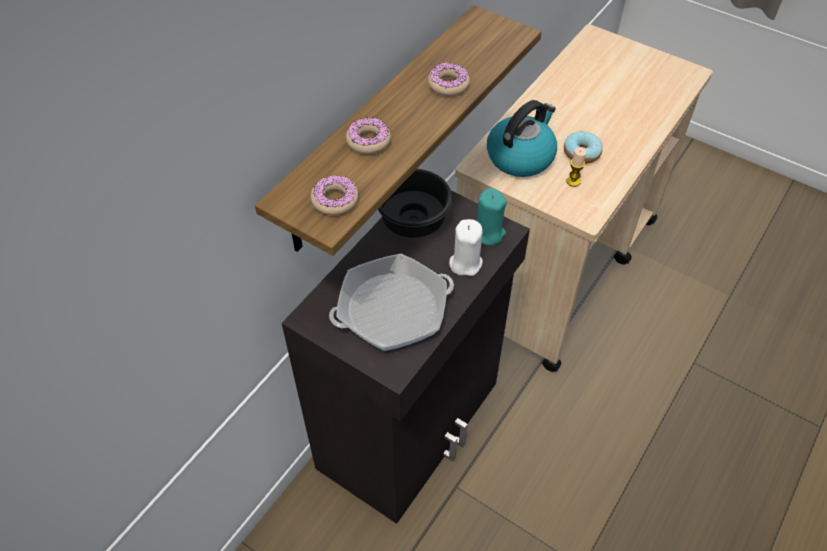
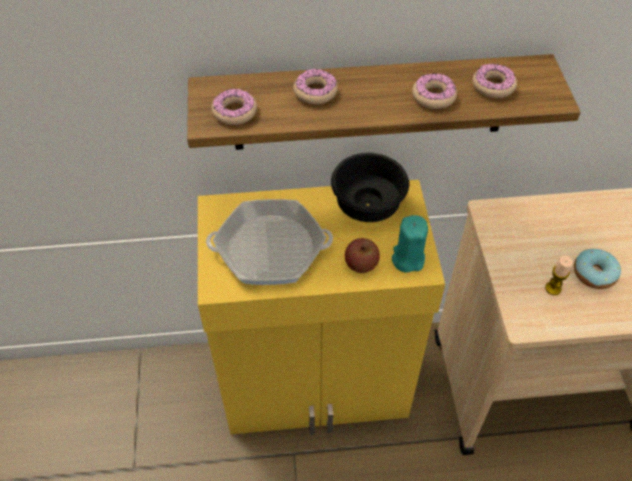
camera: 50 degrees right, 0 degrees up
(392, 309) = (270, 249): frying pan -> frying pan turned 150 degrees clockwise
(412, 425) = (317, 385): black cabinet -> yellow cabinet
(465, 263) = (361, 264): white candle -> apple
(472, 51) = (493, 86): none -> donut
(520, 156) = (535, 234): kettle -> none

